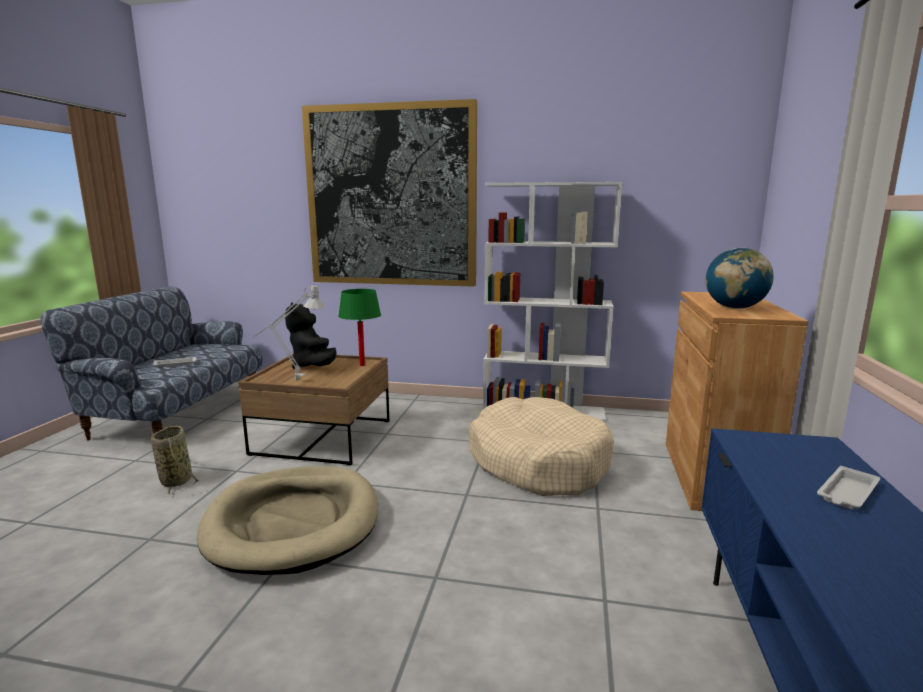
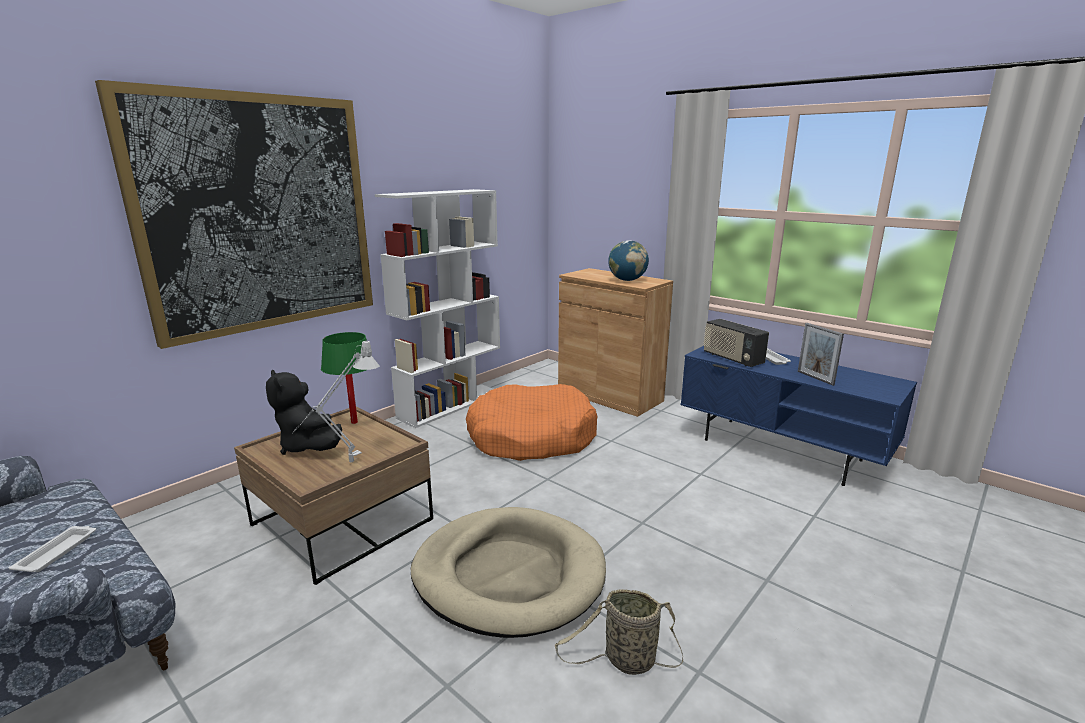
camera: 60 degrees left, 5 degrees up
(176, 480) = (311, 655): basket -> basket (626, 661)
(313, 366) = (308, 446): black plush toy -> black plush toy turned 45 degrees clockwise
(538, 462) = (531, 437): beige dog bed -> orange dog bed
(768, 460) = (732, 359): none -> radio
(832, 548) = (815, 378): none -> picture frame

